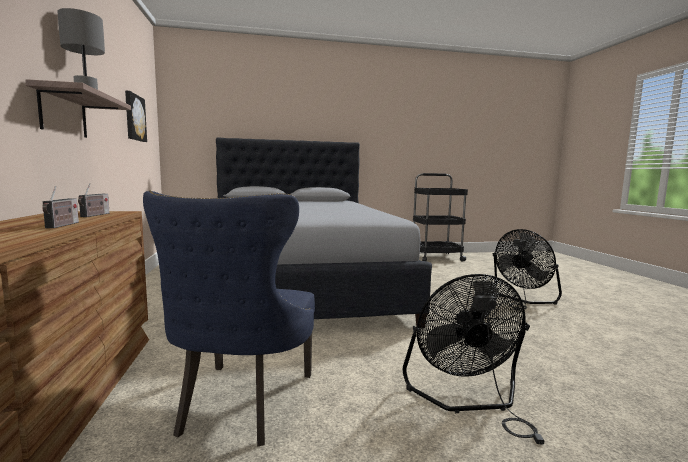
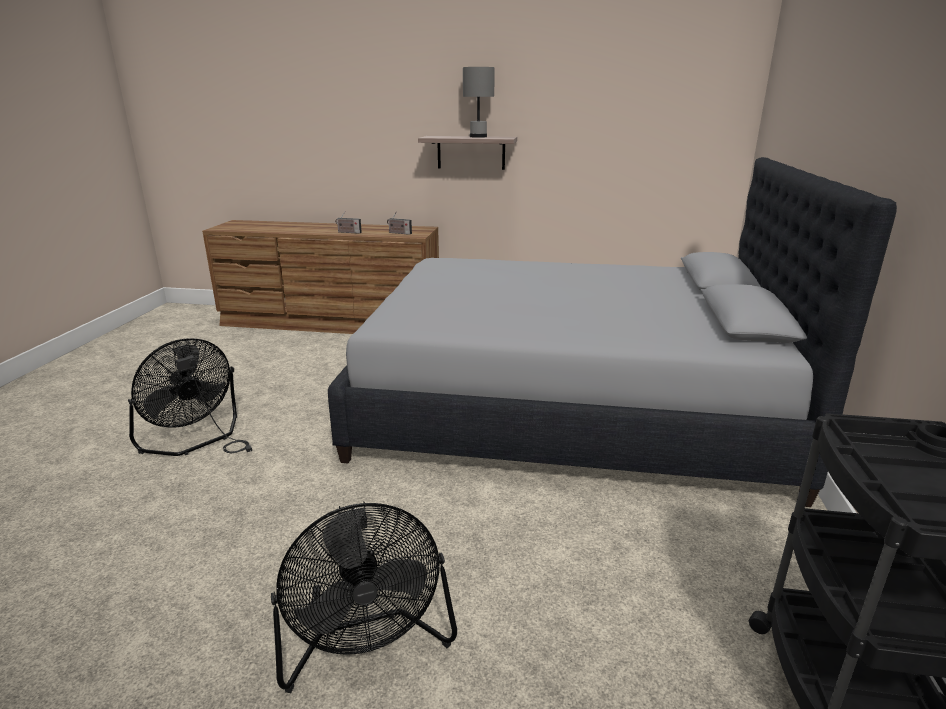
camera: 110 degrees right, 15 degrees up
(134, 117) = (639, 134): picture -> none
(242, 404) = (305, 363): blue chair -> none
(475, 400) = (203, 439): black fan -> black fan turned 150 degrees counterclockwise

